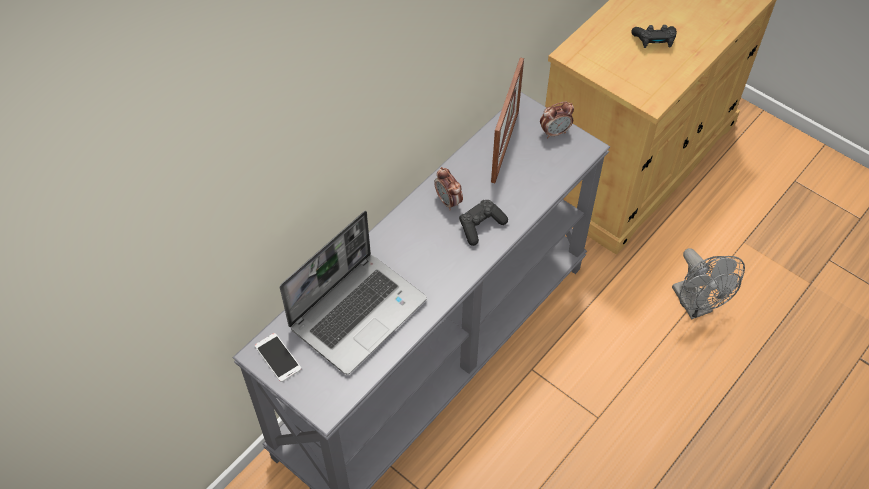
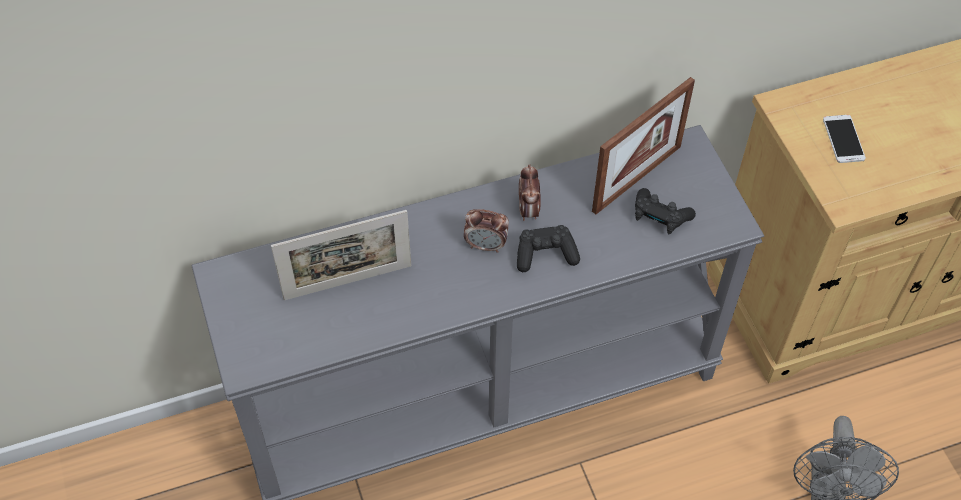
camera: 30 degrees right, 0 degrees up
(278, 357) = (234, 288): phone -> phone (843, 139)
(358, 312) = (348, 282): laptop -> picture frame
(555, 132) = (707, 189): alarm clock -> alarm clock (486, 245)
(654, 41) = (899, 134): black game controller -> black game controller (659, 217)

